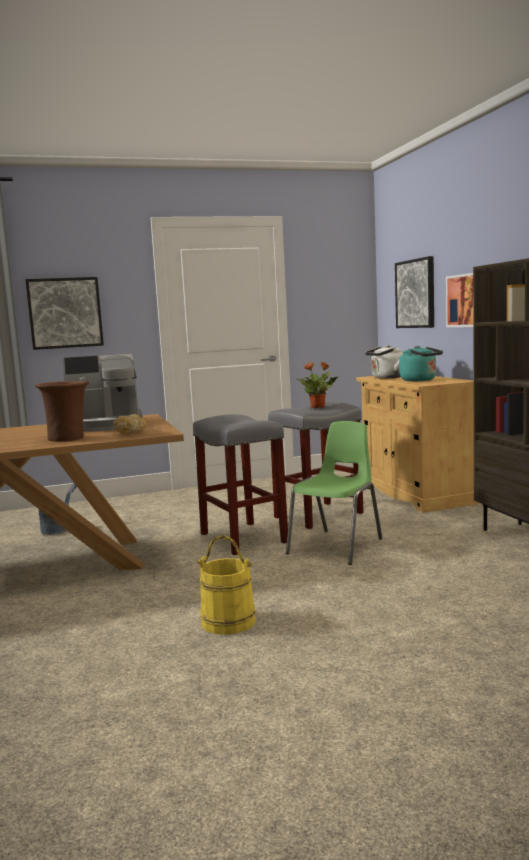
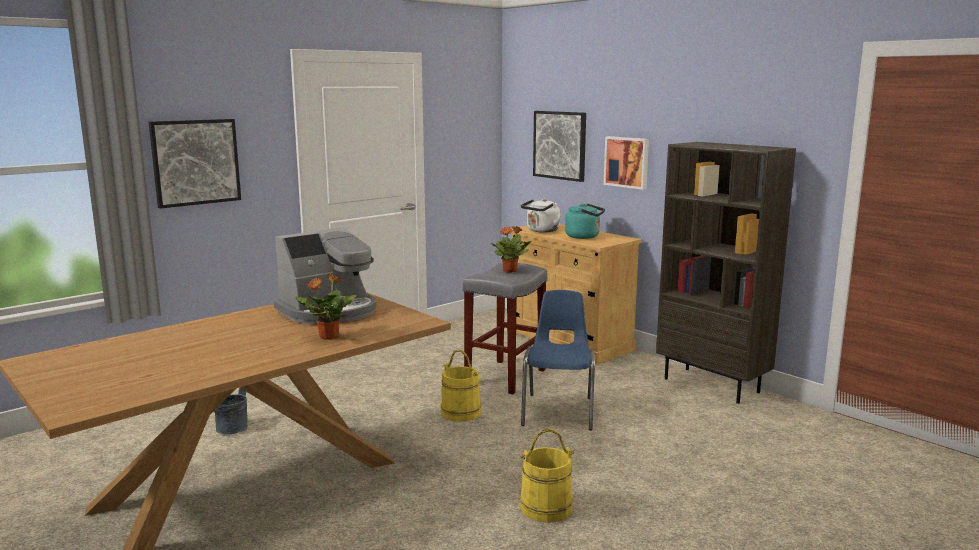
camera: 25 degrees left, 5 degrees up
(67, 438) = (328, 337): brown vase -> potted plant
(130, 432) = (386, 323): bread -> none
(244, 538) = (461, 412): grey stool -> yellow bucket
(337, 546) = (559, 411): green chair -> blue chair

